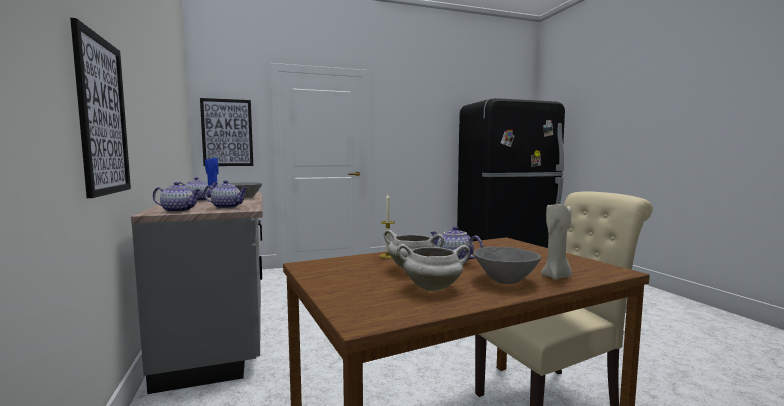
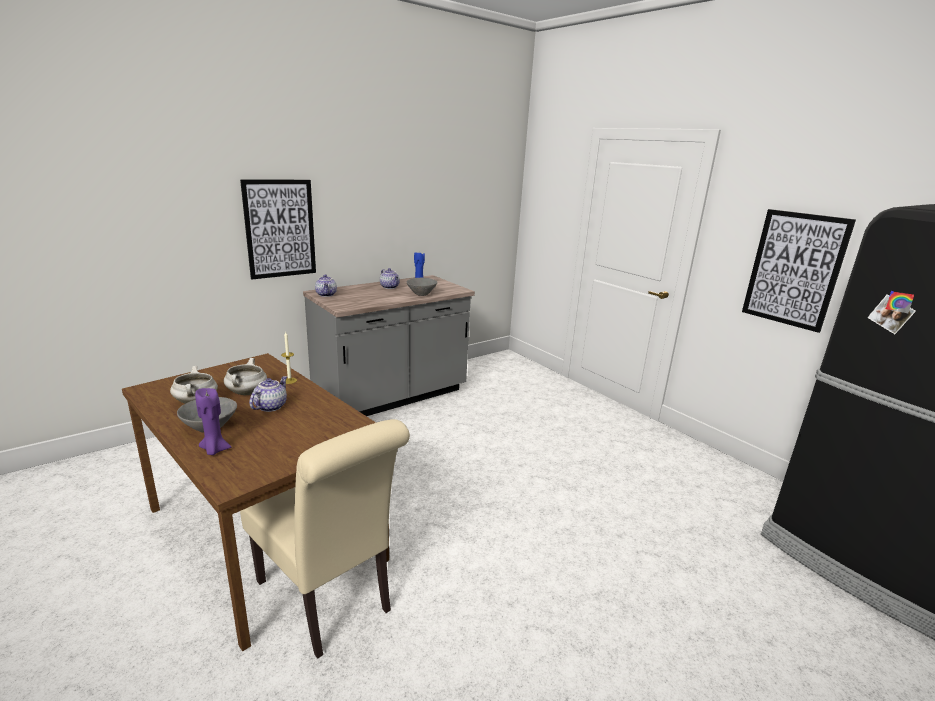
camera: 70 degrees right, 15 degrees up
(227, 133) = (544, 213): picture -> picture (794, 269)
(227, 207) = (349, 301): teapot -> none
(556, 277) = (214, 450): beige candle -> purple candle

